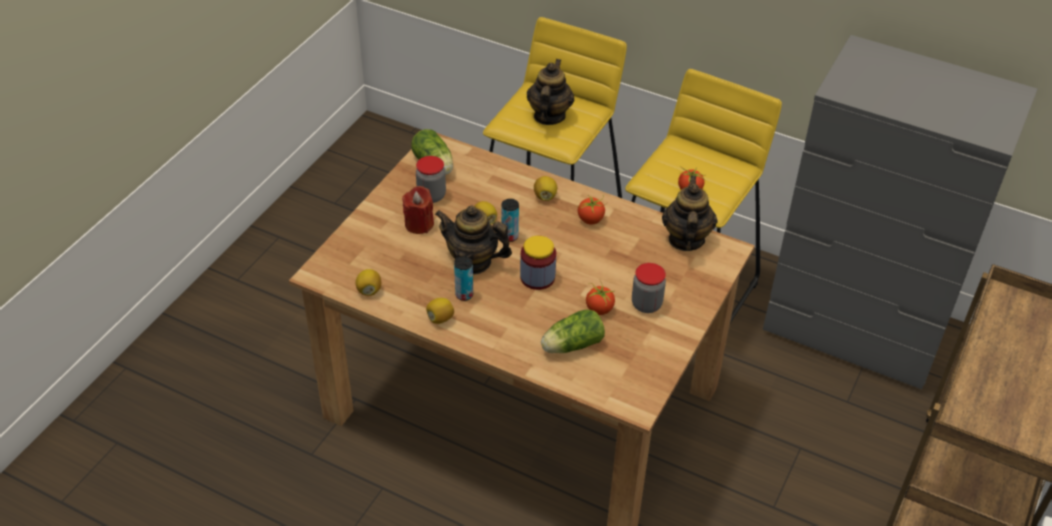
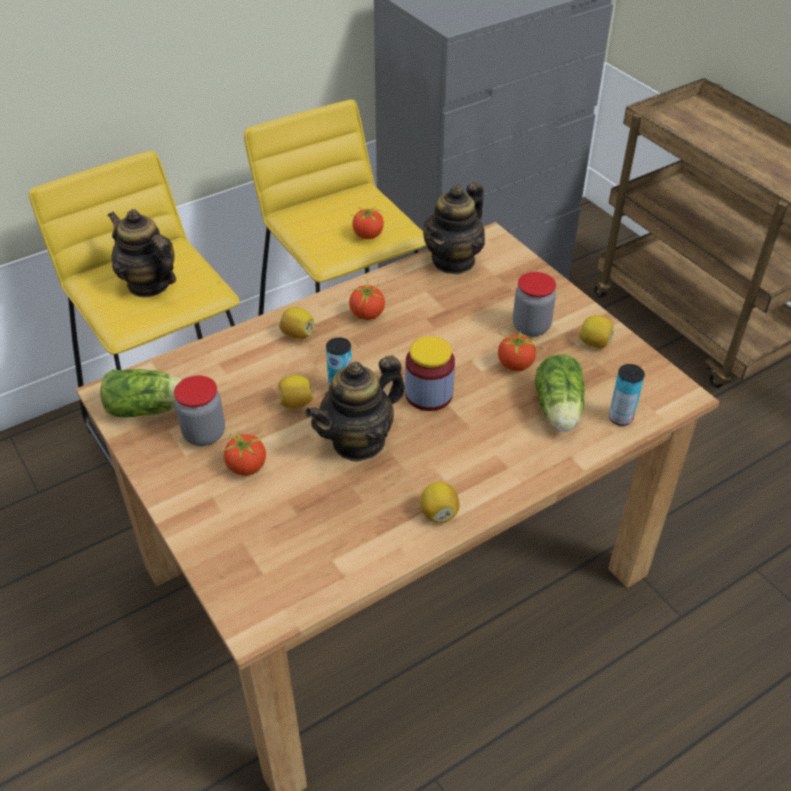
camera: 60 degrees left, 0 degrees up
(369, 290) = (333, 570): lemon -> lemon (595, 343)
(419, 224) = (247, 467): red candle -> tomato
(464, 295) = (412, 472): can -> can (620, 418)
(686, 239) = (453, 260): teapot -> teapot turned 90 degrees counterclockwise

